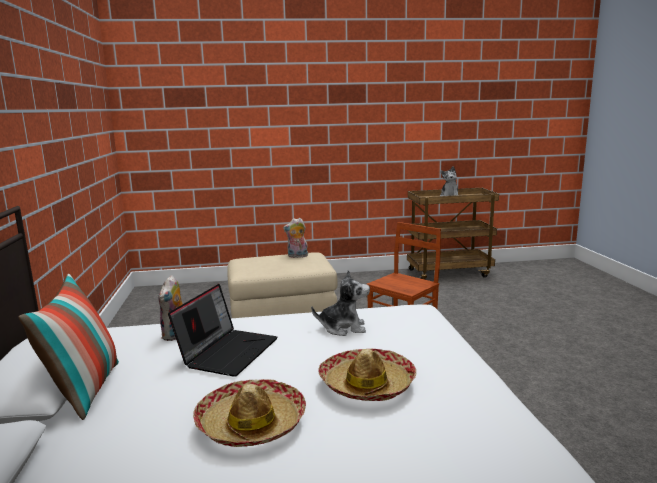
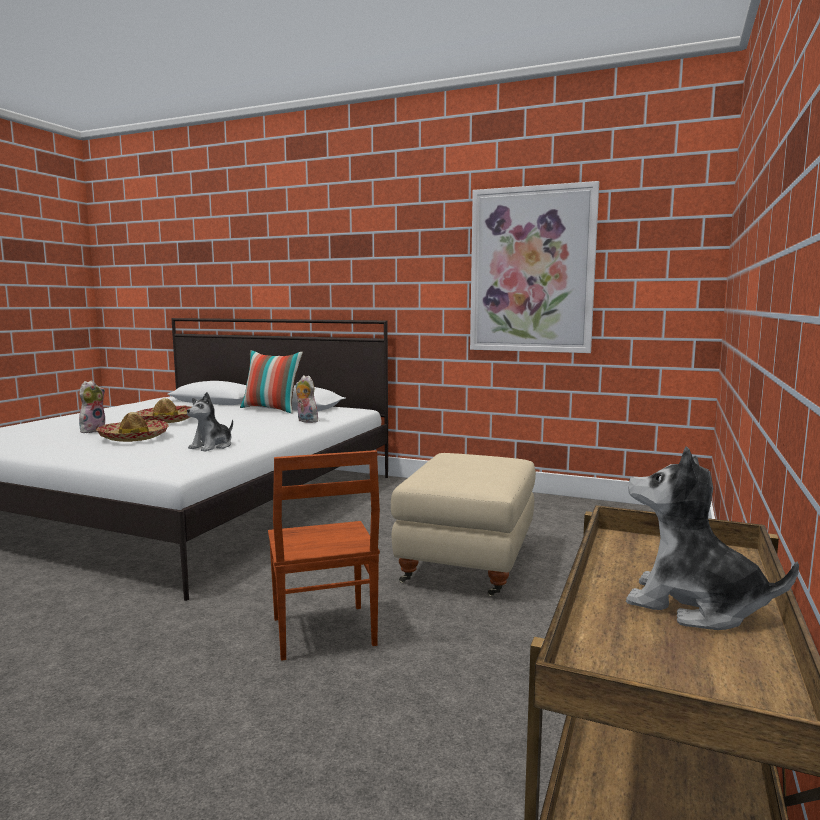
camera: 120 degrees right, 5 degrees down
(68, 128) = (531, 270): none -> picture
(228, 351) = (251, 425): laptop -> none
(297, 256) = (480, 476): plush toy -> plush toy (93, 430)

